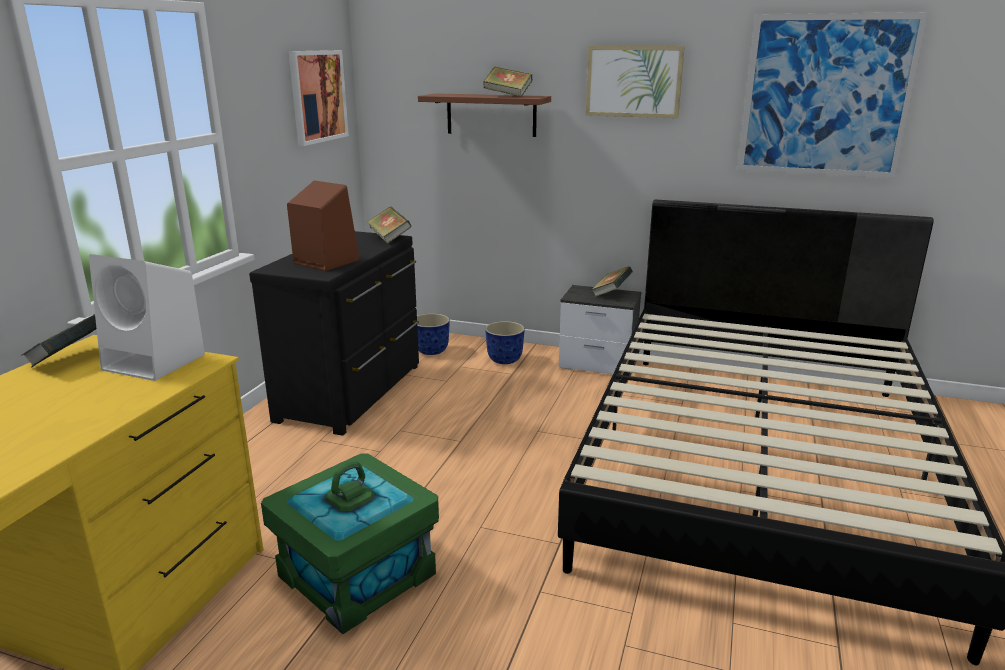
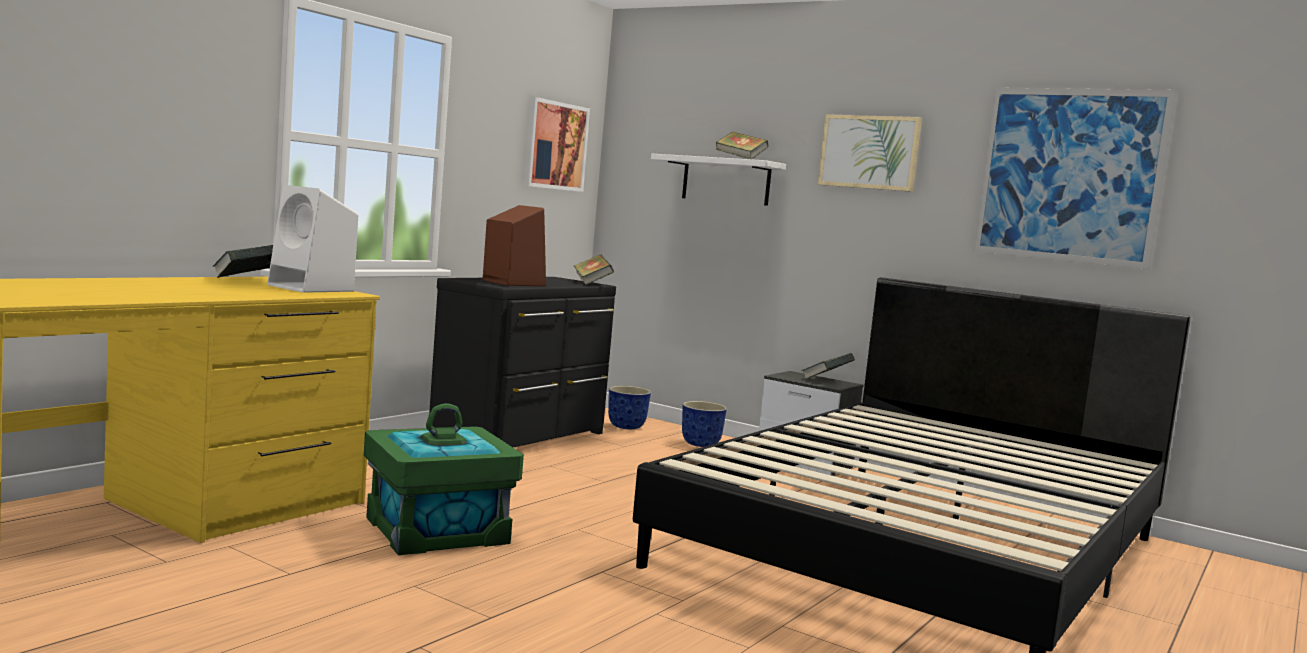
camera: 15 degrees right, 15 degrees down
(491, 115) = (726, 181): brown shelf -> white shelf

